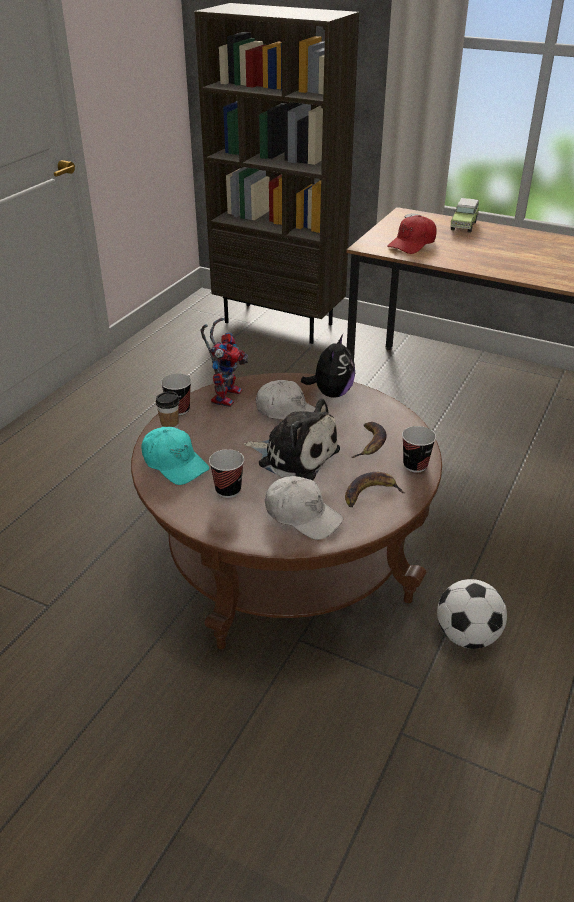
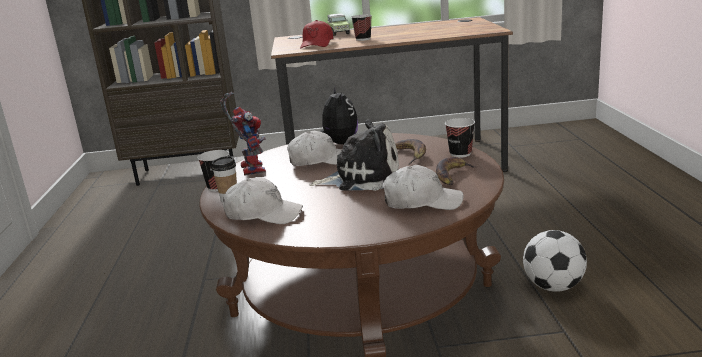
camera: 30 degrees left, 15 degrees down
(174, 463) = (263, 214): turquoise cap -> white cap
(228, 490) = (337, 211): cup -> cup (363, 39)

